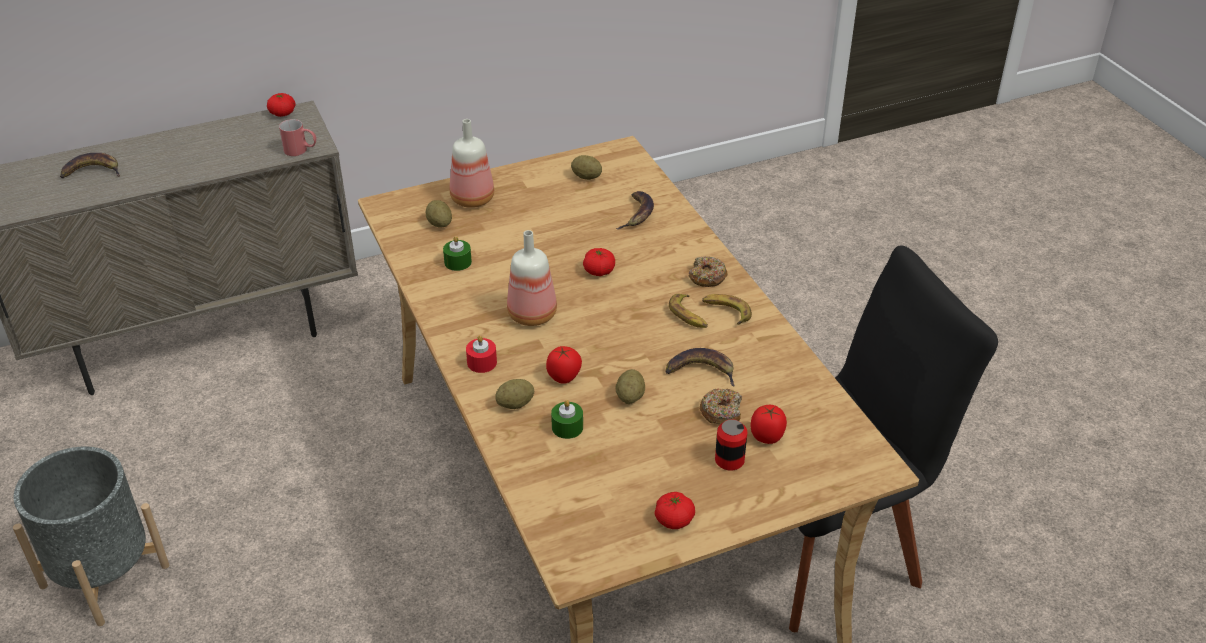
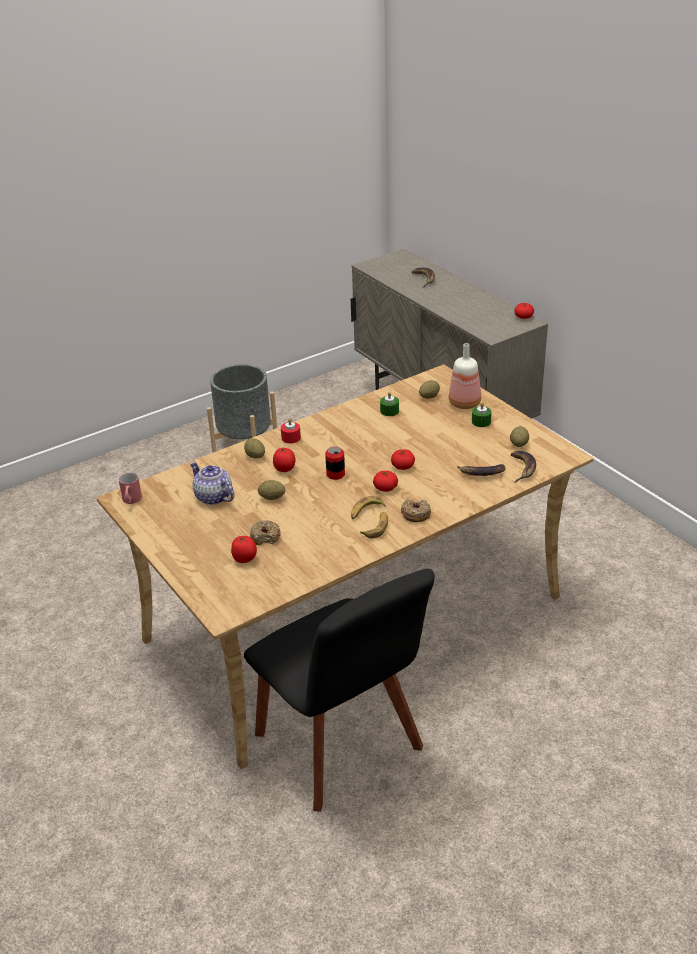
camera: 80 degrees right, 5 degrees down
(301, 150) = (483, 332): red mug -> red mug (131, 501)
(532, 313) = (345, 447): bottle -> none
(567, 427) = (238, 478): green candle -> green candle (481, 422)
(609, 458) = (213, 497): none -> teapot
(674, 520) = (163, 529): tomato -> tomato (385, 488)
(701, 370) = (306, 524): banana -> banana (522, 468)
(729, 460) = (219, 545): can -> can (335, 474)

